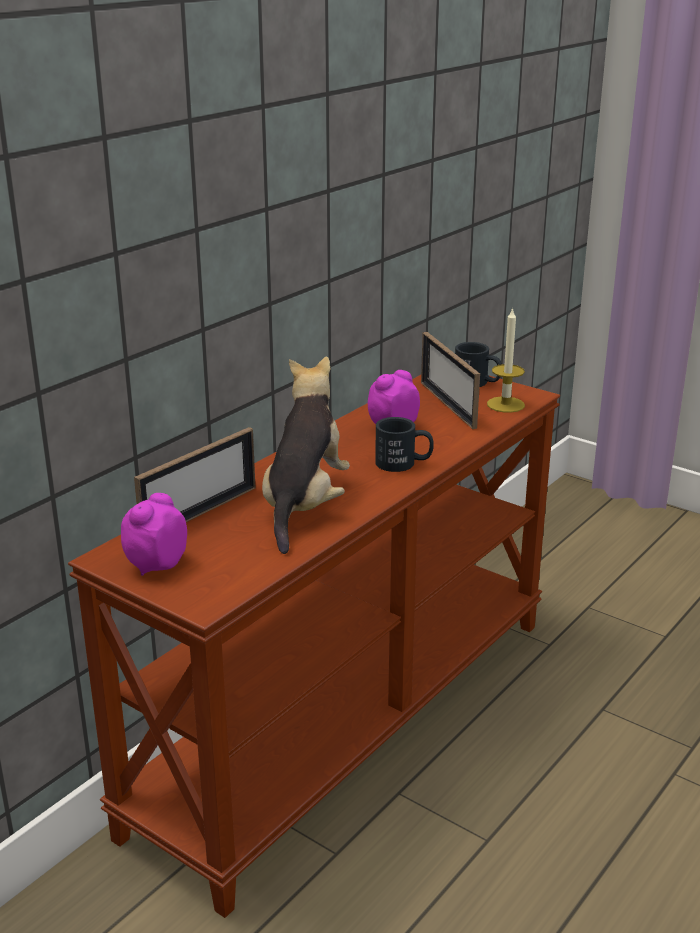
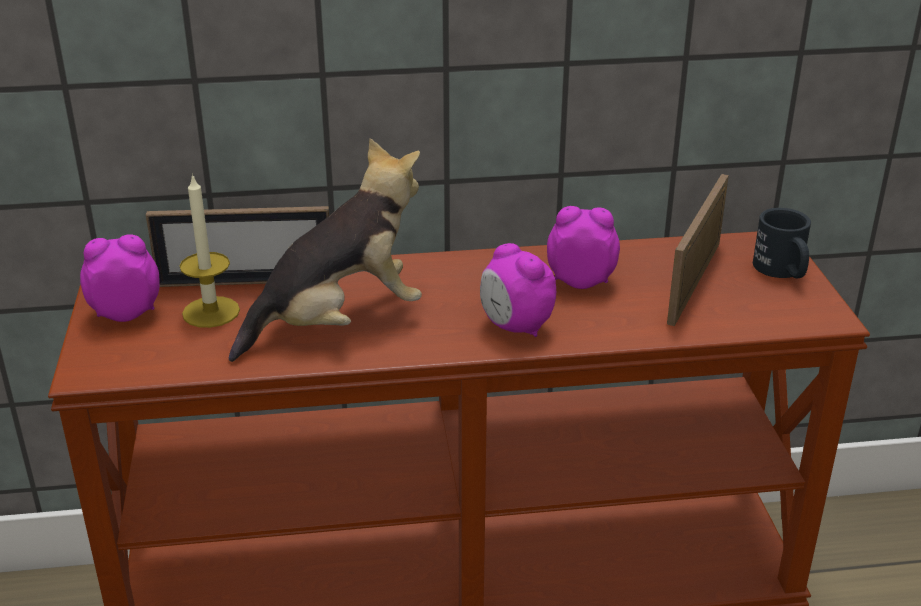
camera: 45 degrees right, 5 degrees up
(403, 463) = (515, 327): black mug -> alarm clock
(505, 404) = (766, 313): candle -> candle (211, 312)

